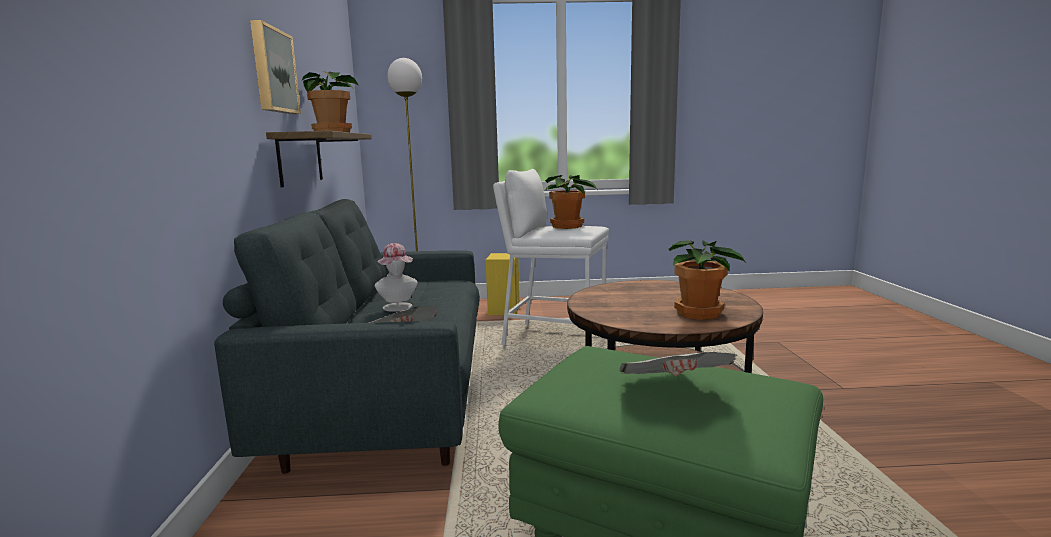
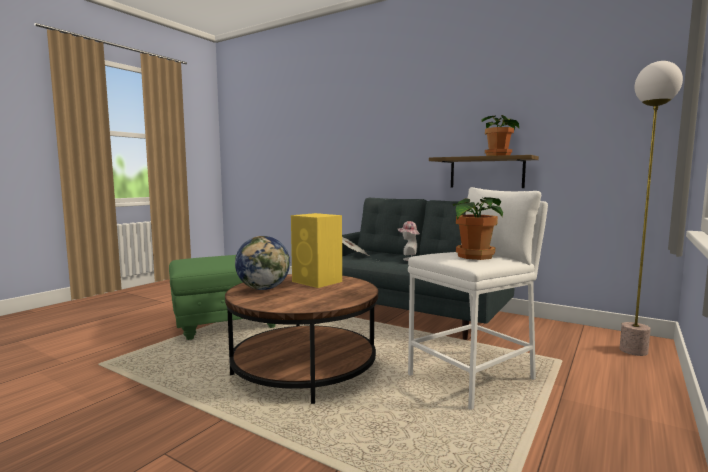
camera: 125 degrees right, 5 degrees down
(272, 71) = (461, 125): picture -> none
(504, 310) = (610, 386): yellow speaker -> yellow speaker (318, 282)
(673, 394) = (219, 258): newspaper -> none
(700, 314) = (264, 289): potted plant -> globe

